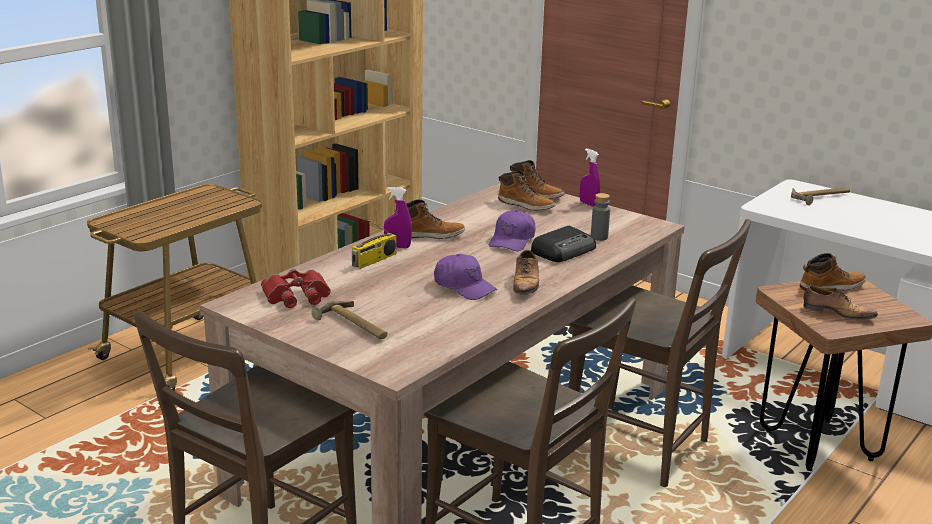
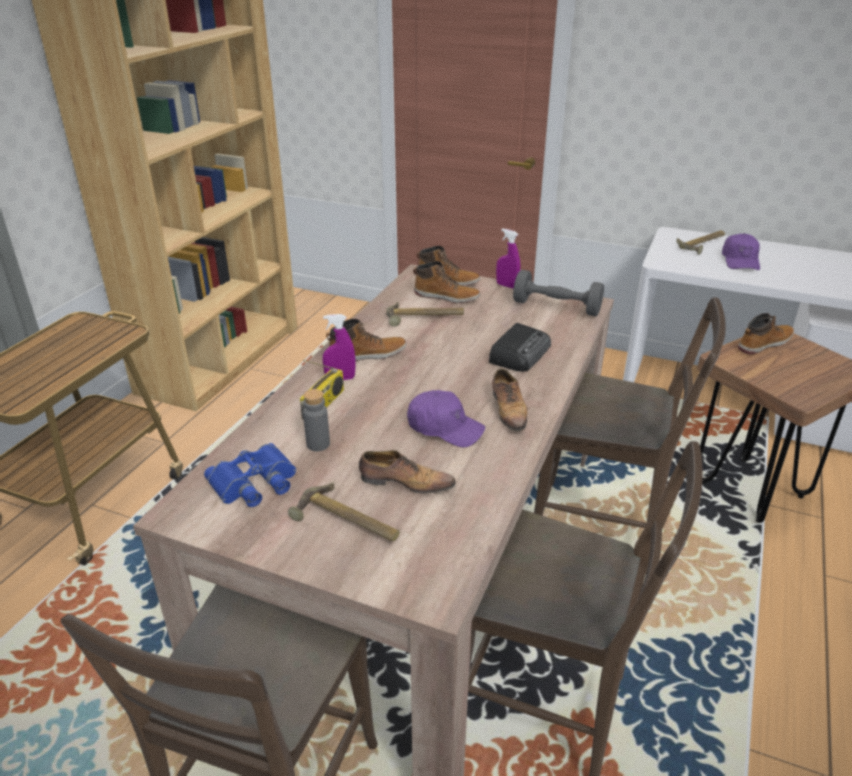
camera: 15 degrees left, 10 degrees up
(296, 296) = (255, 483): red binoculars -> blue binoculars
(496, 217) = (425, 318): none -> hammer
(512, 240) = (459, 348): purple cap -> purple cap (740, 260)
(599, 237) = (543, 328): grey bottle -> grey bottle (318, 444)
(623, 224) = (556, 307): none -> grey dumbbell
(837, 313) = (792, 376): shoe -> shoe (405, 482)

